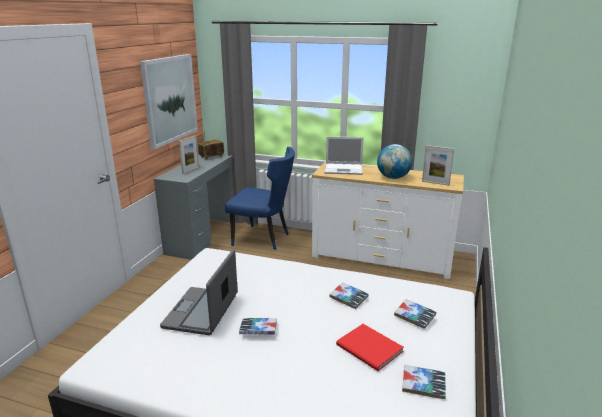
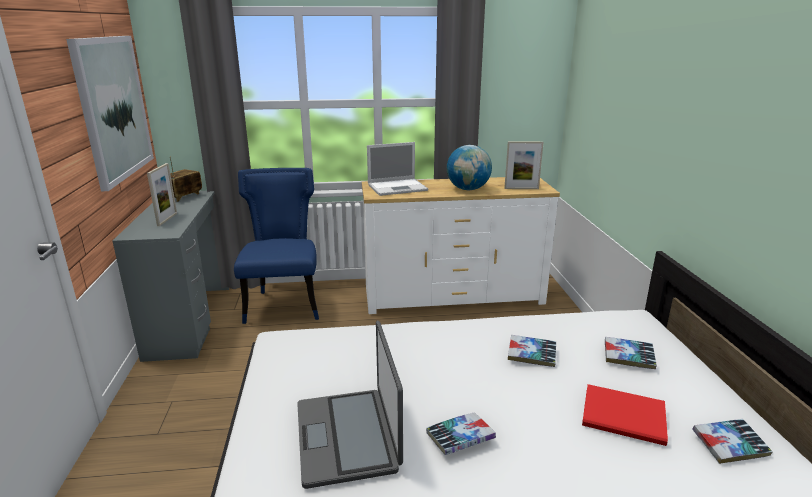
camera: 25 degrees left, 0 degrees up
(263, 239) = (284, 304): blue chair -> blue chair turned 90 degrees counterclockwise

